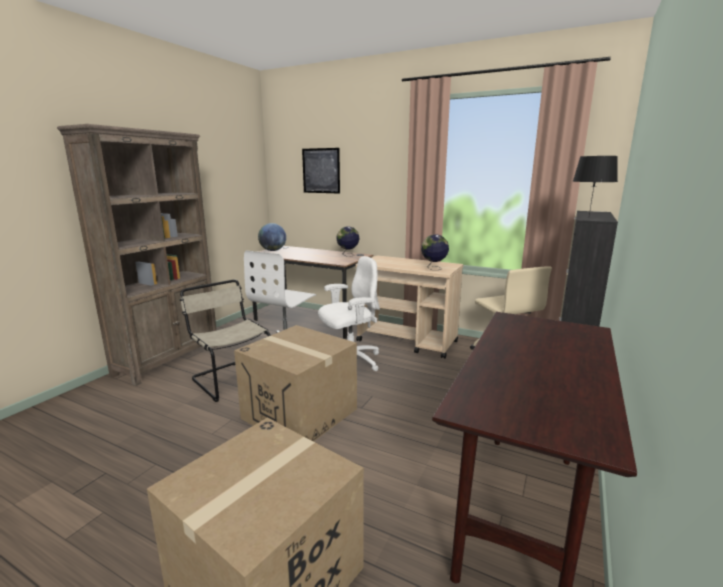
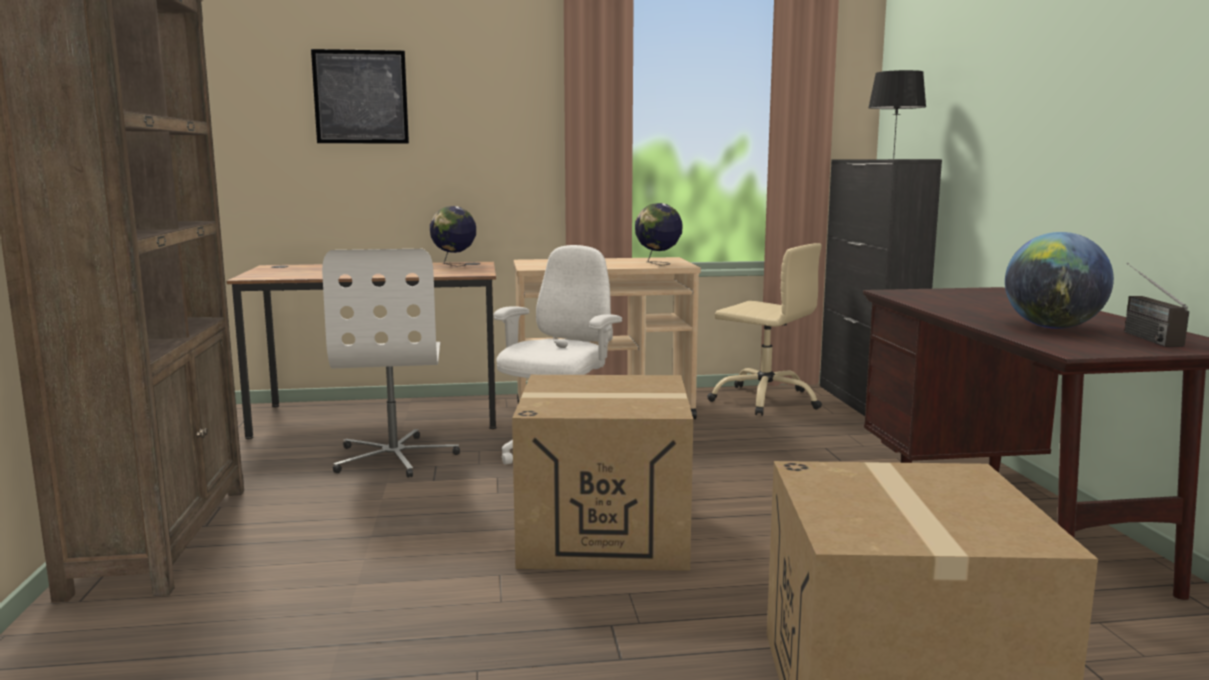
camera: 35 degrees left, 5 degrees down
(230, 379) = (381, 528): beige chair -> none
(273, 250) = (271, 272): globe -> globe (1052, 327)
(566, 410) = (1139, 335): none -> radio

